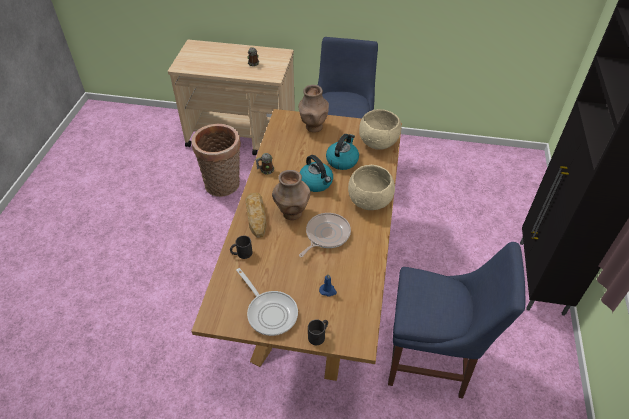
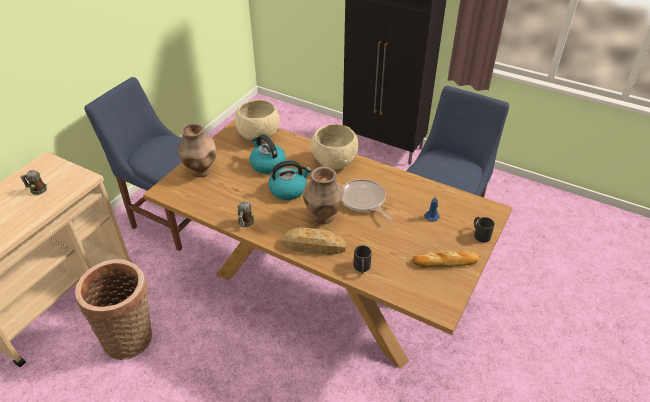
camera: 70 degrees left, 5 degrees down
(270, 312) = (445, 261): frying pan -> bread

